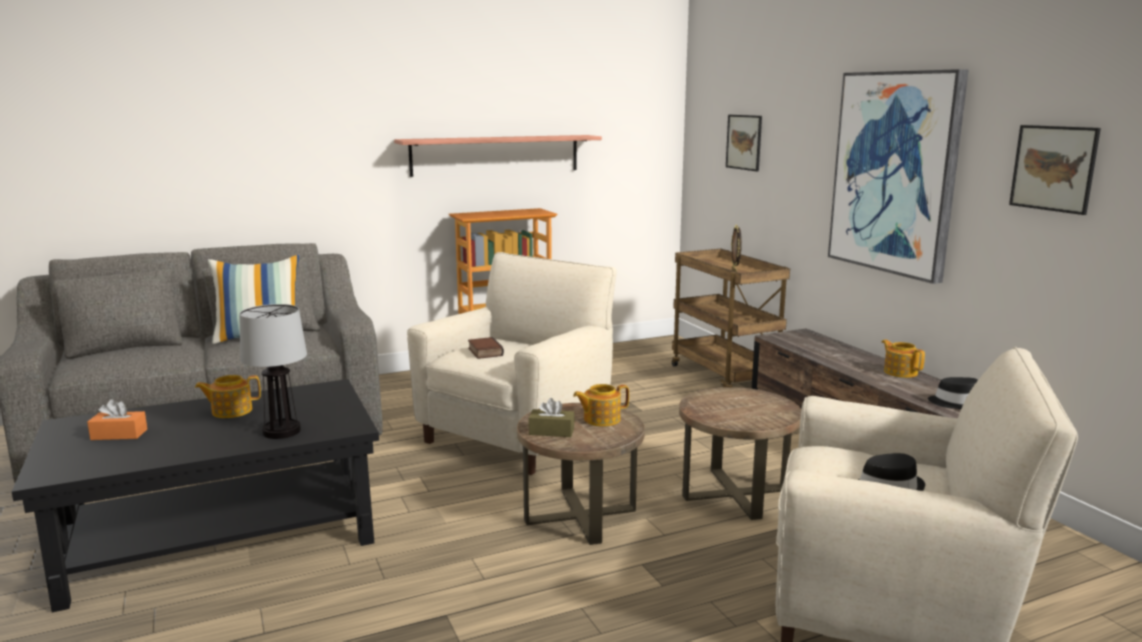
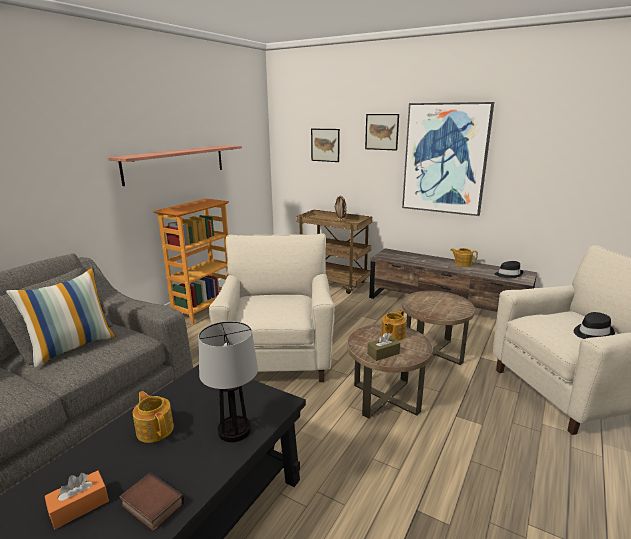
camera: 35 degrees left, 5 degrees up
(231, 411) = (155, 429): teapot -> teapot turned 105 degrees clockwise
(484, 352) = (265, 309): book -> book (151, 505)
(1053, 168) = (549, 152): picture -> picture (382, 132)

